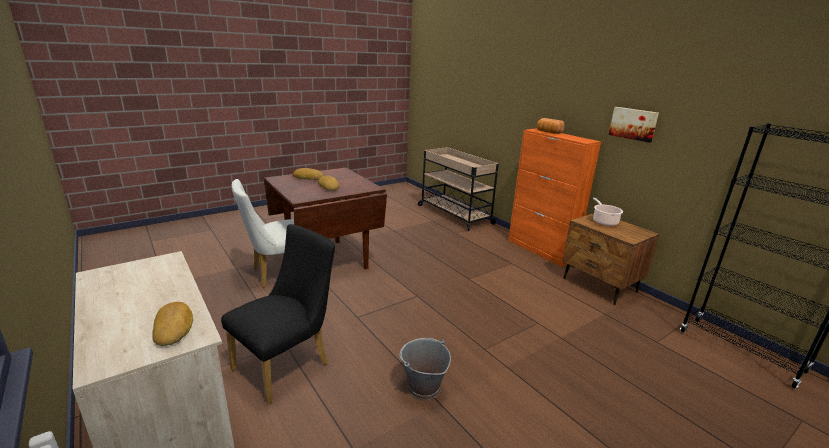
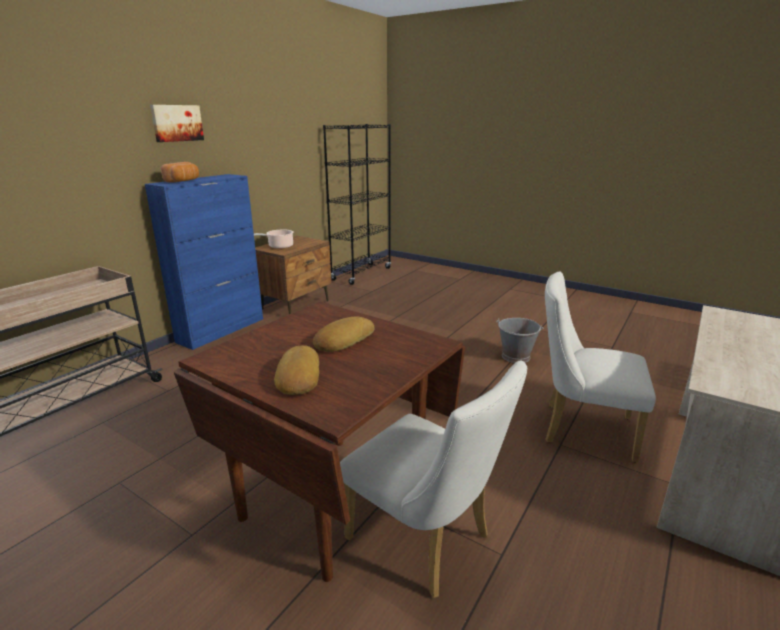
camera: 110 degrees left, 0 degrees up
(174, 327) = (738, 324): bread -> none
(287, 364) = (580, 429): black chair -> white chair
(540, 250) = (222, 330): orange cabinet -> blue cabinet
(633, 124) = (247, 146): picture -> picture (177, 123)

